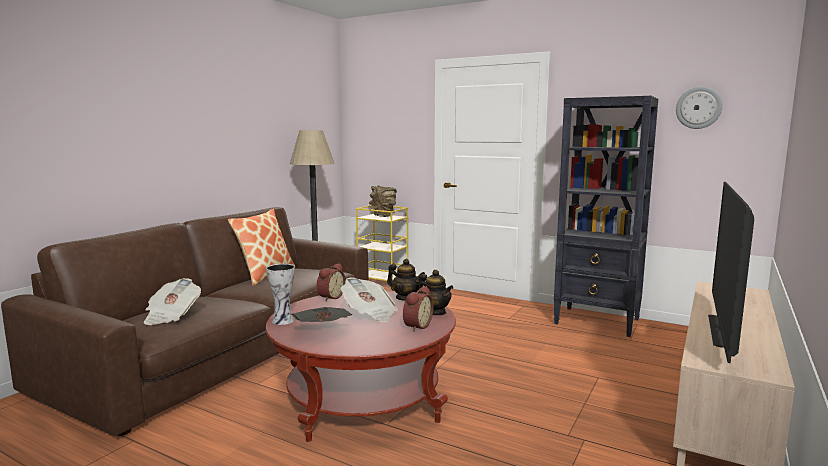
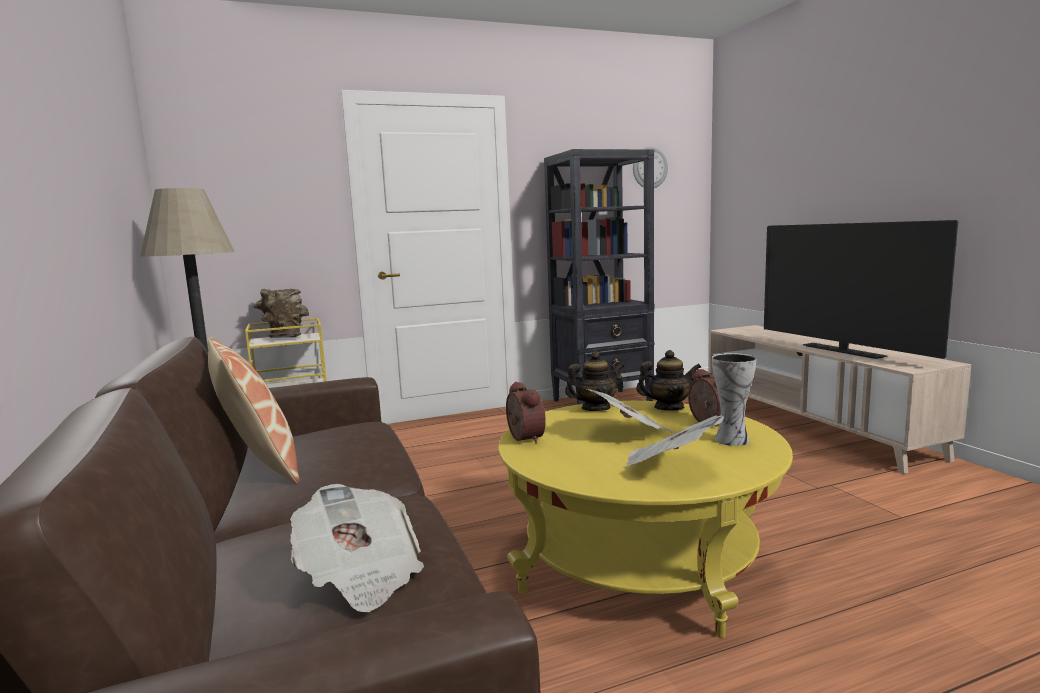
camera: 50 degrees left, 0 degrees up
(284, 320) = (588, 480): vase -> vase (731, 439)
(363, 399) = (639, 561): red coffee table -> yellow coffee table

